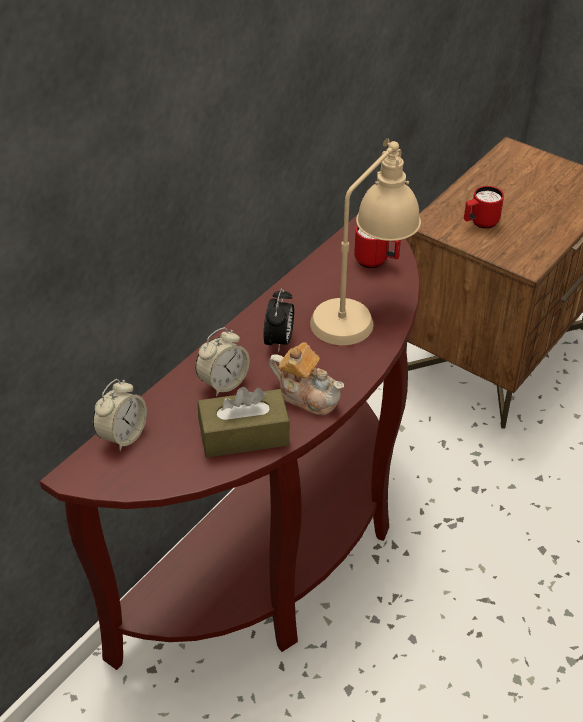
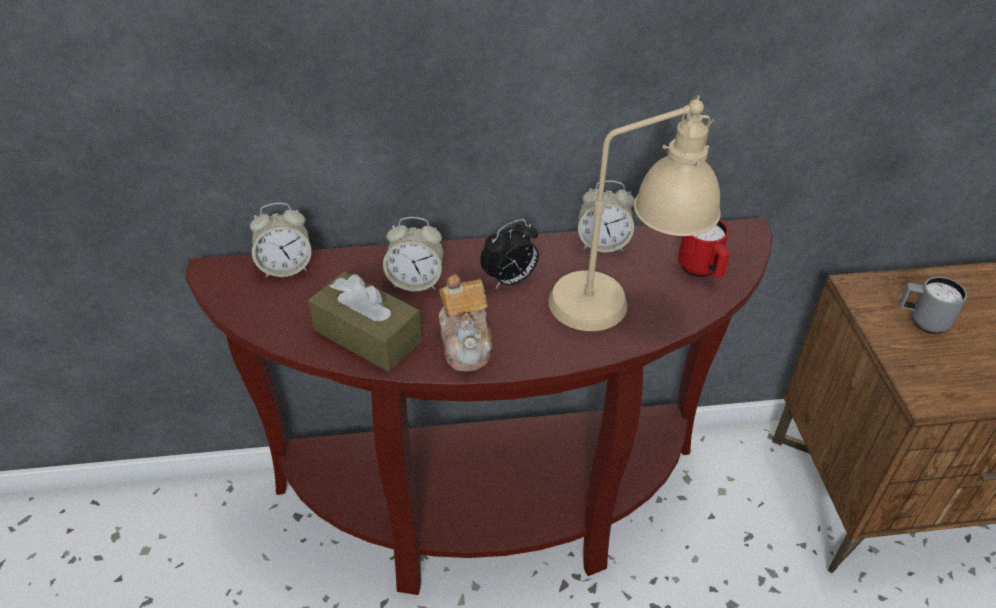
camera: 45 degrees right, 0 degrees up
(301, 282) = (602, 243): none -> alarm clock
(480, 223) = (921, 321): red mug -> grey mug

